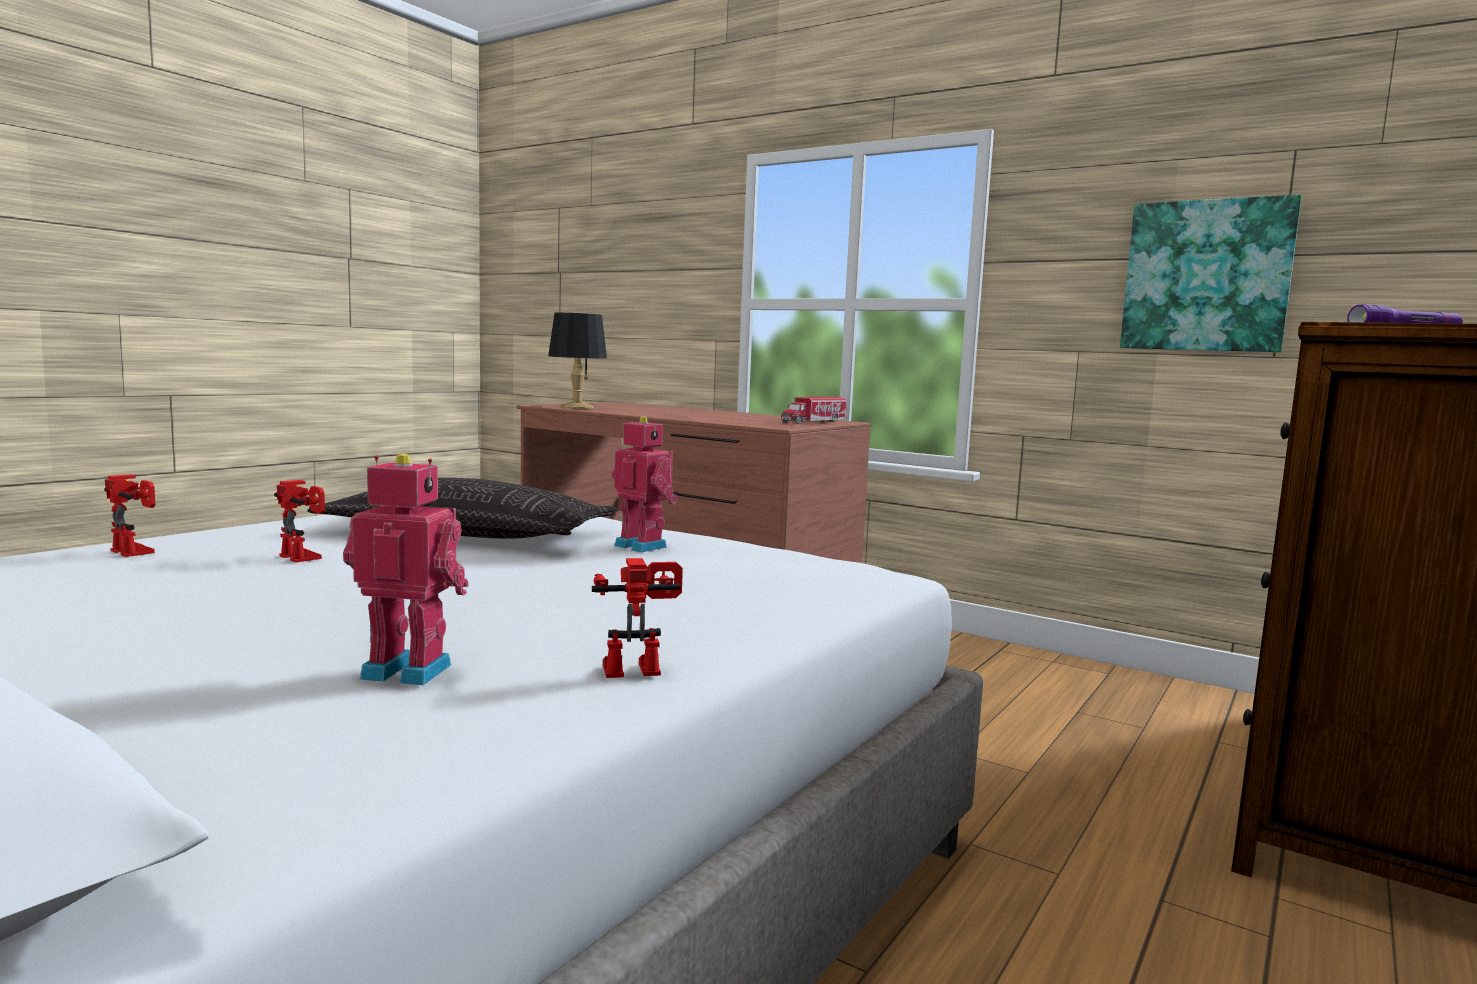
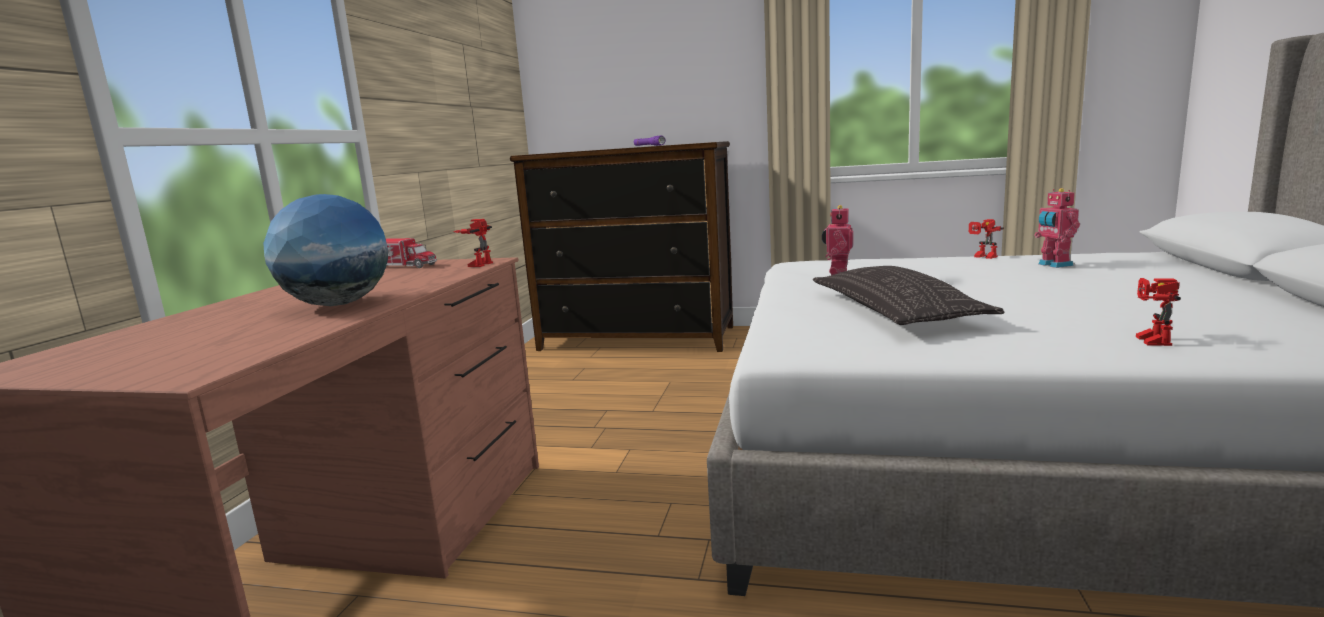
camera: 110 degrees left, 5 degrees up
(307, 557) = (1030, 312): toy robot -> toy robot (478, 264)
(576, 407) = (235, 350): black table lamp -> none
(660, 413) = (337, 304): none -> globe
(1206, 276) = (455, 117): picture -> none

